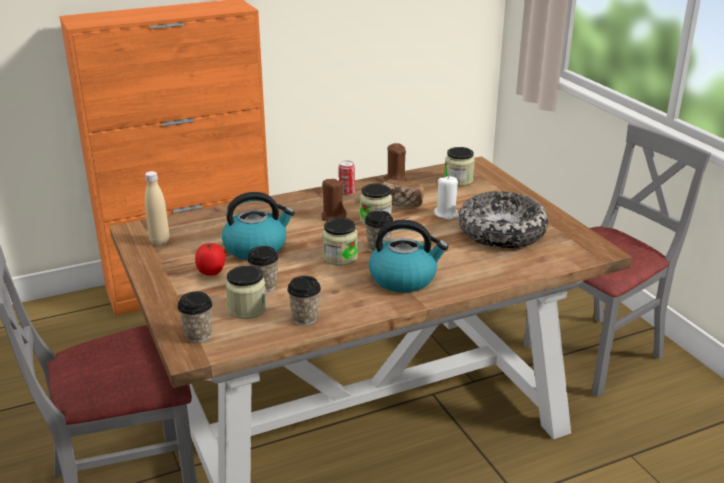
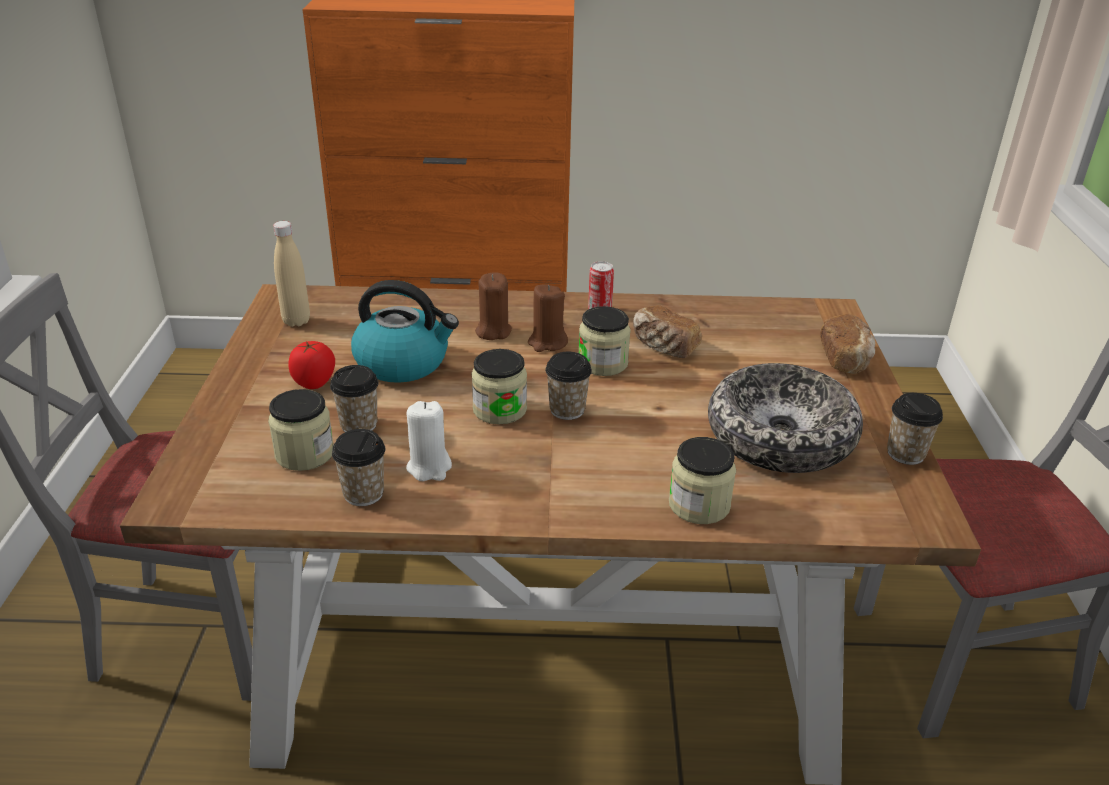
camera: 25 degrees right, 5 degrees up
(198, 335) = (207, 474): cup -> cup (905, 454)
(395, 180) = (687, 307): brown candle -> brown candle (493, 331)
(404, 278) = (560, 472): kettle -> none
(446, 214) = (717, 381): white candle -> white candle (429, 467)
(458, 180) = (784, 330): jar -> jar (699, 505)
(502, 187) = (845, 359): none -> bread

